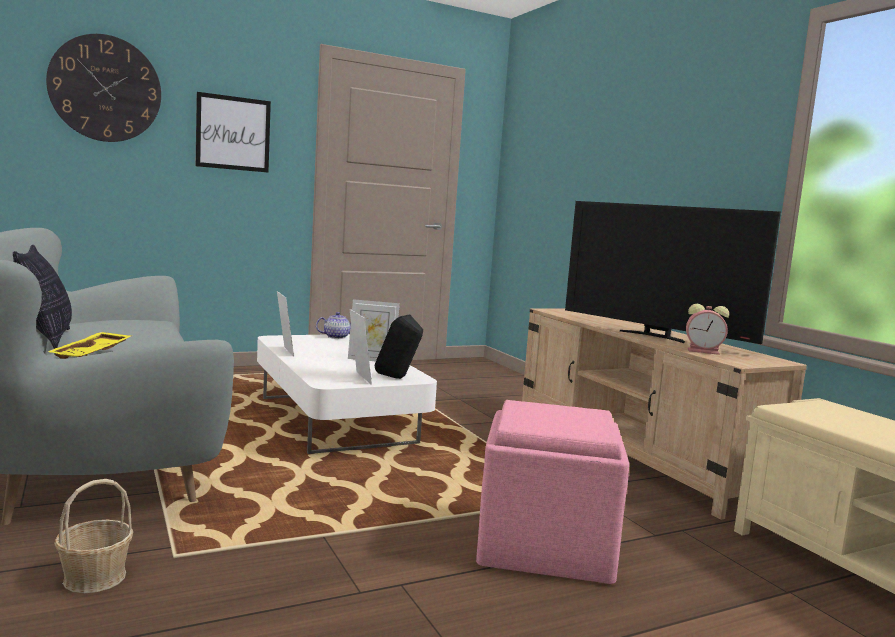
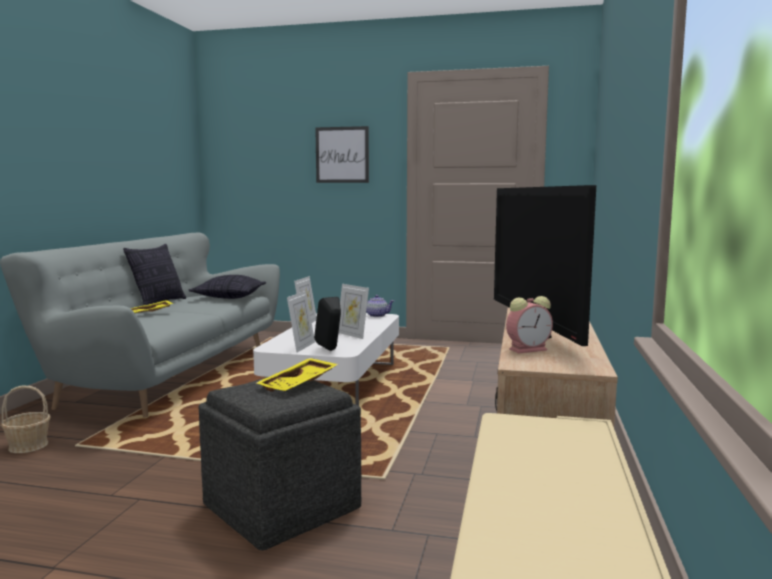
camera: 40 degrees right, 0 degrees up
(105, 88) = (259, 135): wall clock -> none
(136, 324) = (229, 297): none -> pillow
(546, 546) = (281, 508): pink ottoman -> grey ottoman
(557, 409) = (299, 384): none -> yellow tray
(704, 351) = (529, 349): alarm clock -> alarm clock turned 75 degrees counterclockwise

